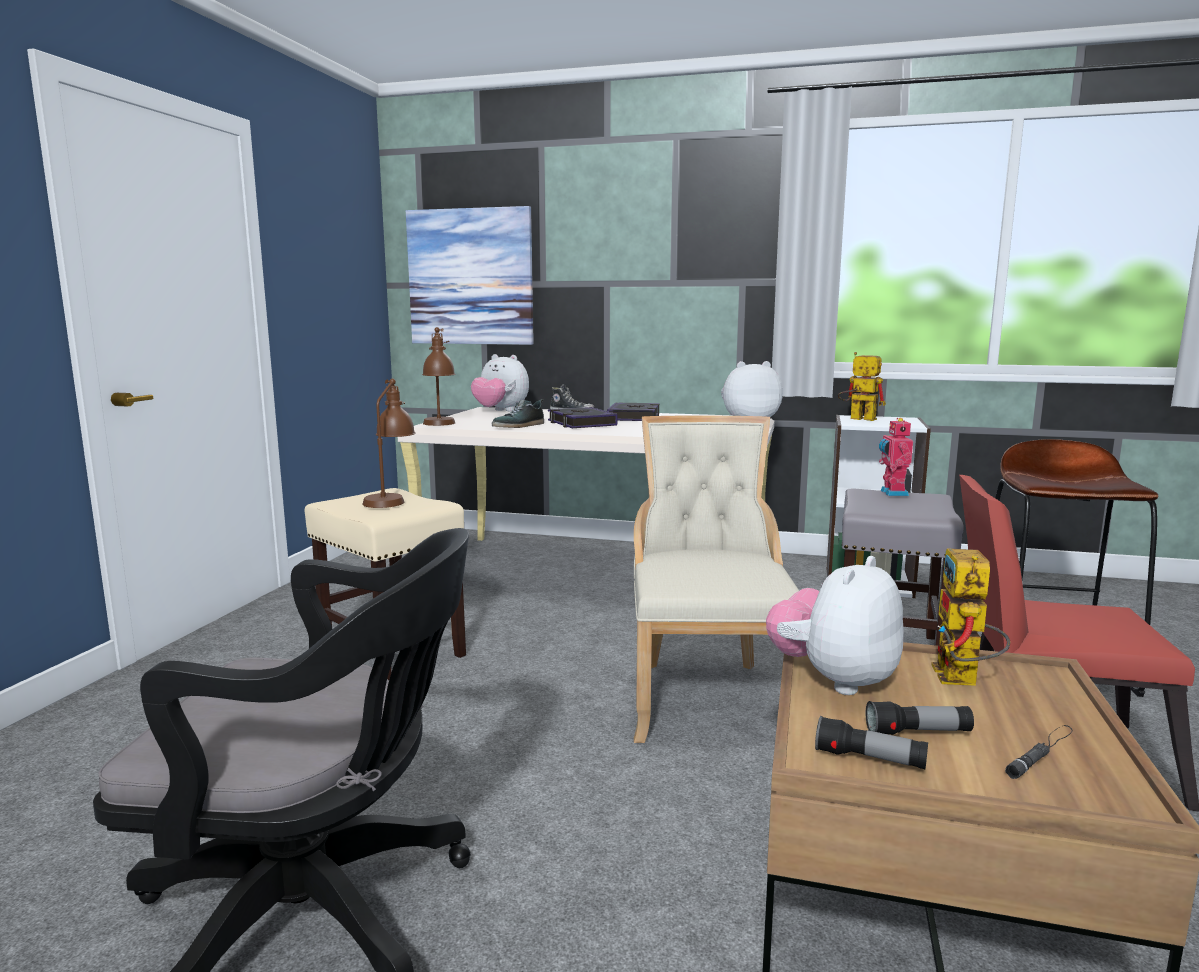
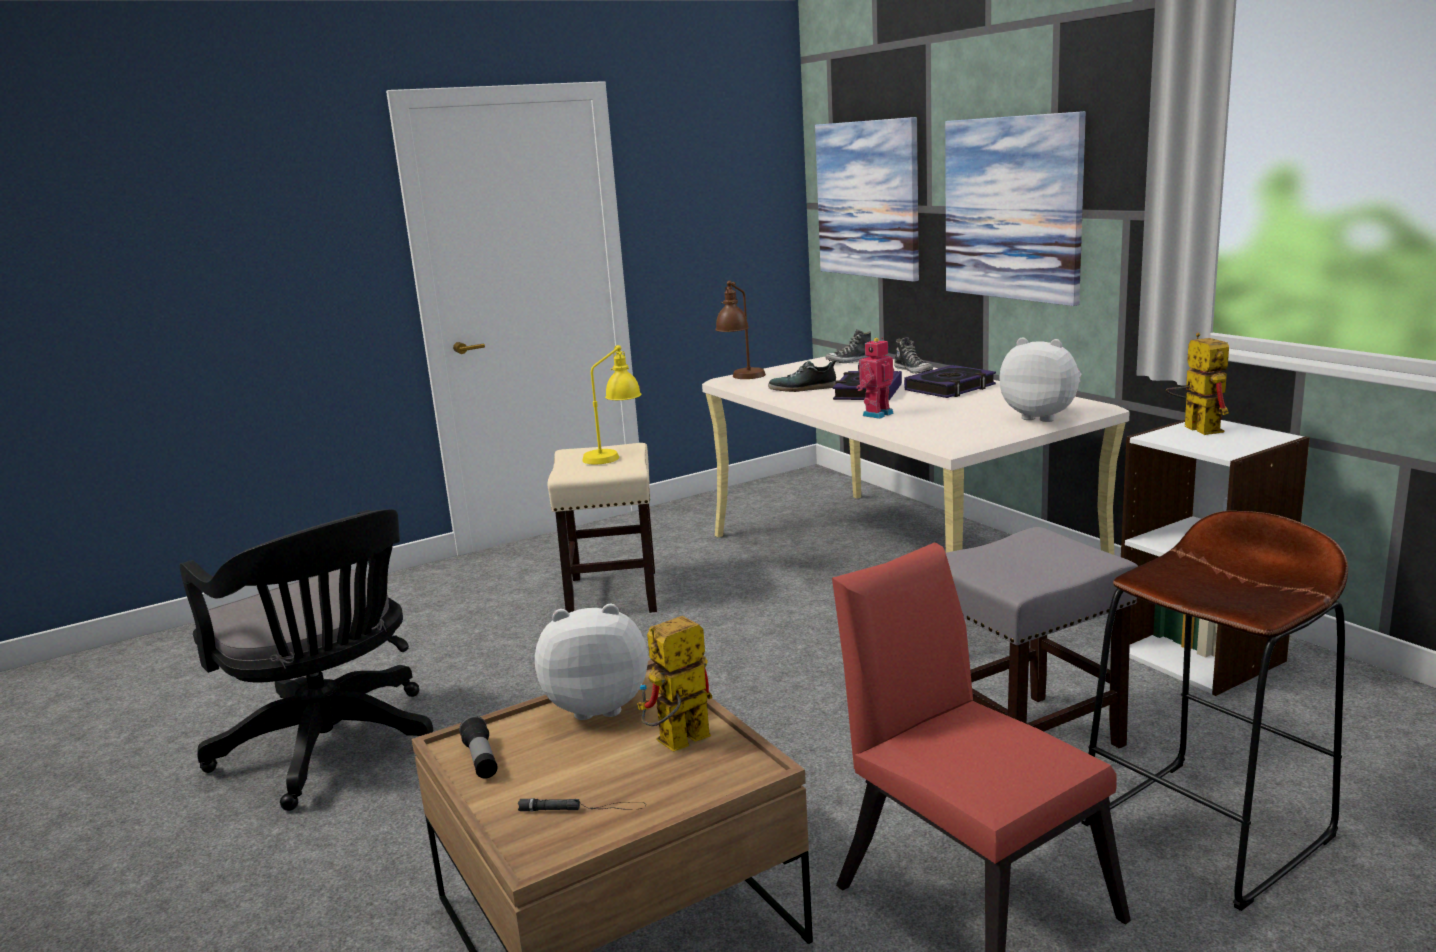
camera: 45 degrees right, 5 degrees up
(391, 498) = (614, 455): brown table lamp -> yellow table lamp
(500, 411) = (850, 361): plush toy -> shoe
(636, 280) = (1012, 208): none -> picture
(707, 697) = (765, 713): beige chair -> none
(892, 493) = (1062, 544): toy robot -> toy robot (876, 414)
(918, 733) = (548, 760): flashlight -> none

